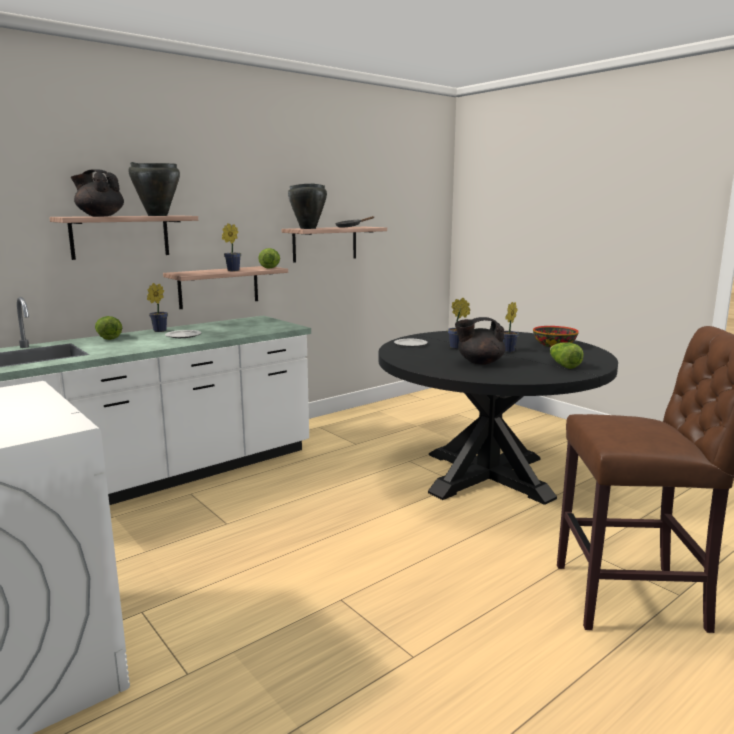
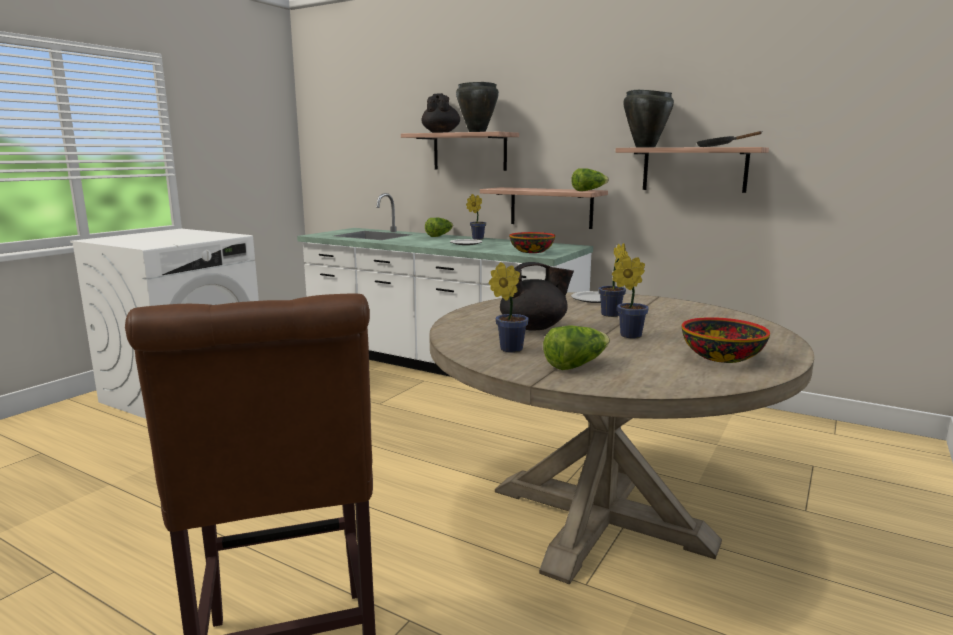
camera: 70 degrees right, 0 degrees up
(231, 270) = (541, 189): potted plant -> potted plant (508, 349)
(267, 327) = (532, 251): none -> bowl
(479, 362) = (534, 327): black teapot -> black teapot turned 105 degrees clockwise
(487, 475) = (600, 515): black dining table -> beige dining table

